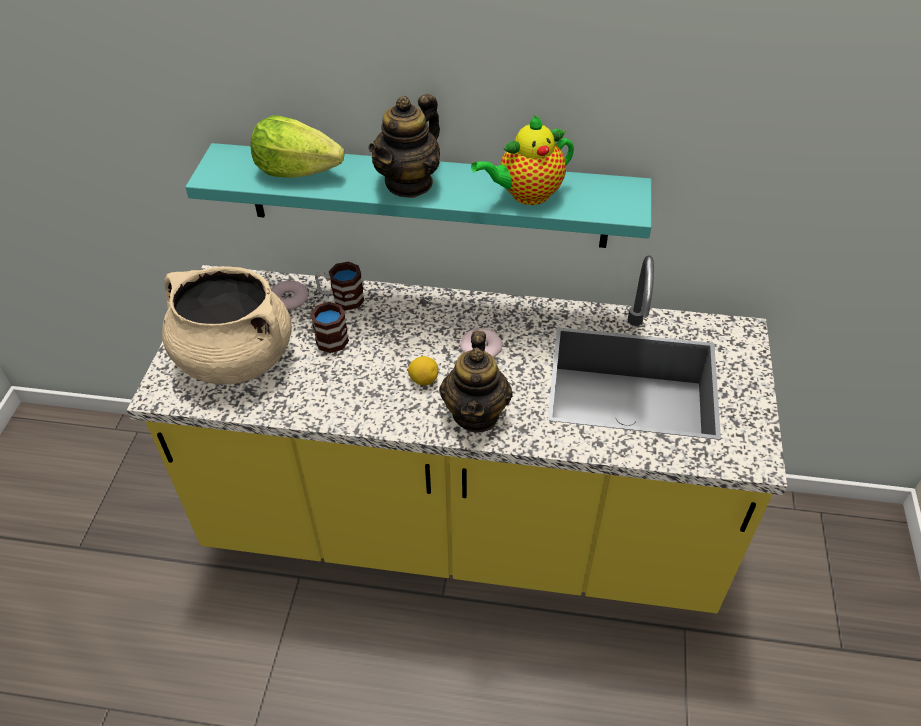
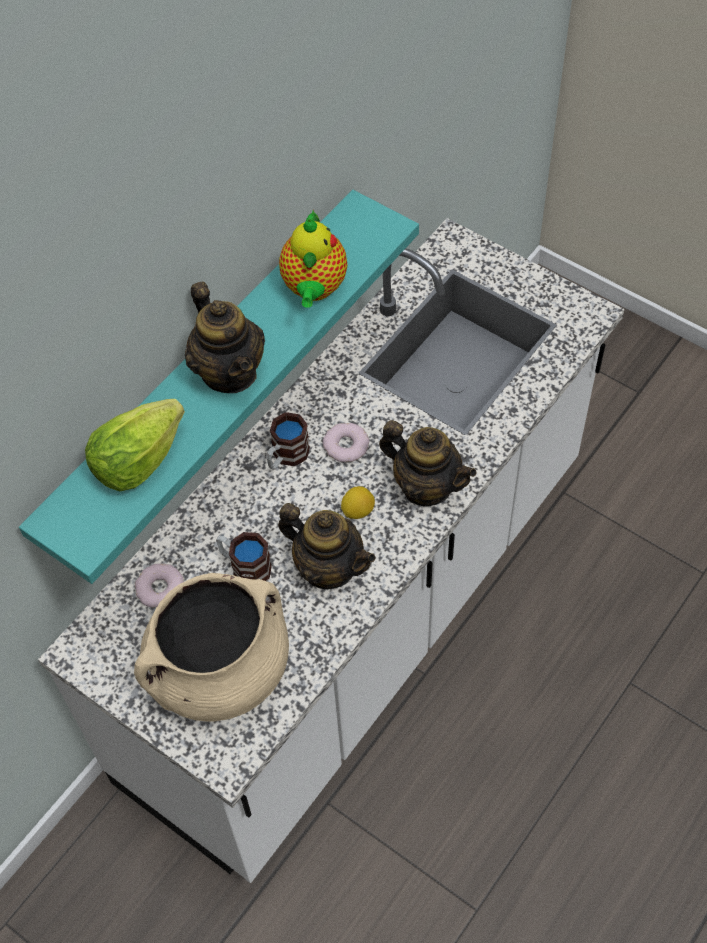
camera: 60 degrees left, 10 degrees up
(341, 298) = (194, 538): mug -> mug (286, 456)
(359, 383) = (329, 567): none -> teapot
(462, 529) = (361, 621): yellow counter -> white counter

